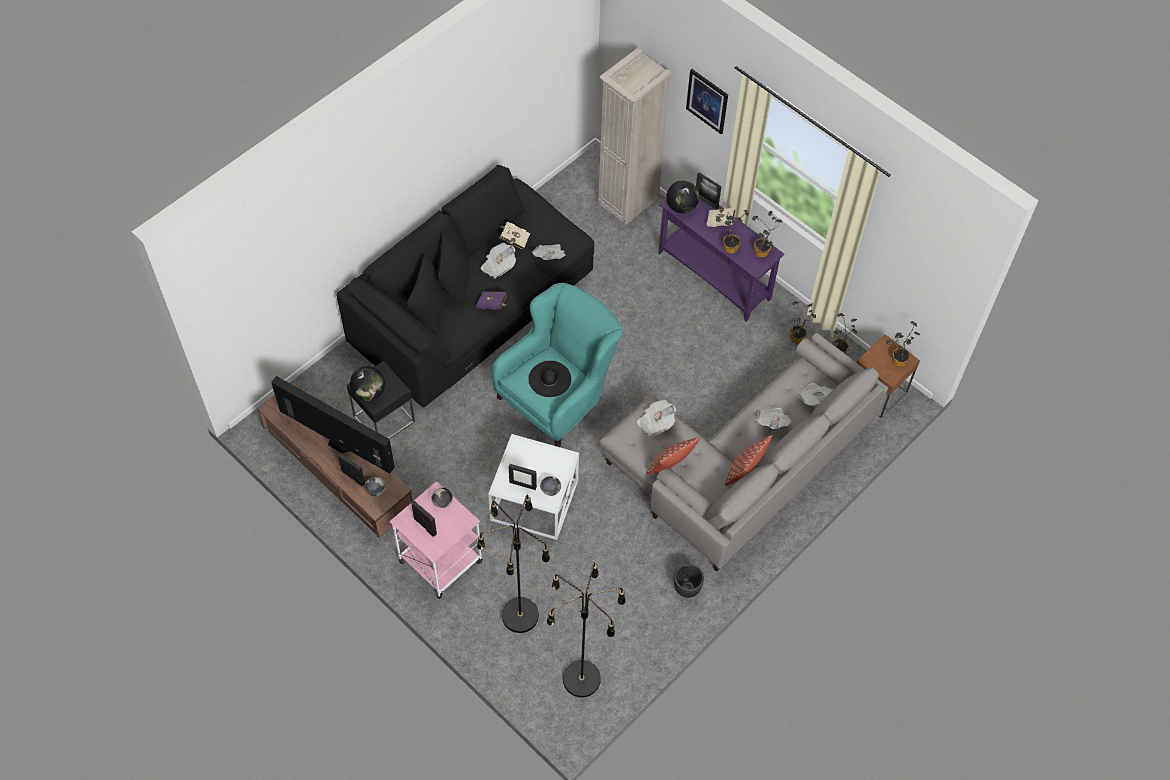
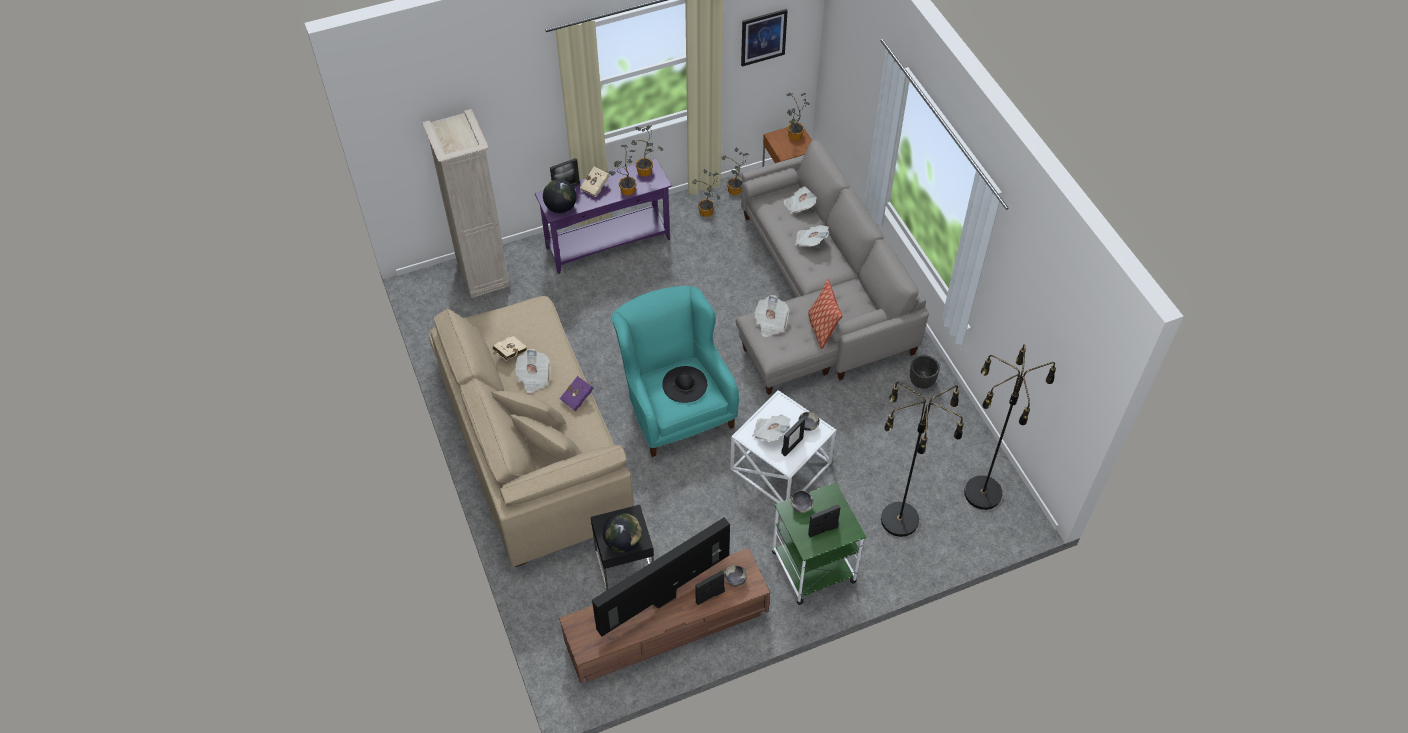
camera: 65 degrees left, 5 degrees down
(439, 560) = (812, 568): pink cart -> green cart
(473, 307) = (532, 441): black sofa -> beige sofa
(549, 257) = (547, 333): newspaper -> newspaper (770, 433)
(707, 101) = (514, 102): picture -> picture (763, 37)
(745, 471) = (850, 278): pillow -> none

